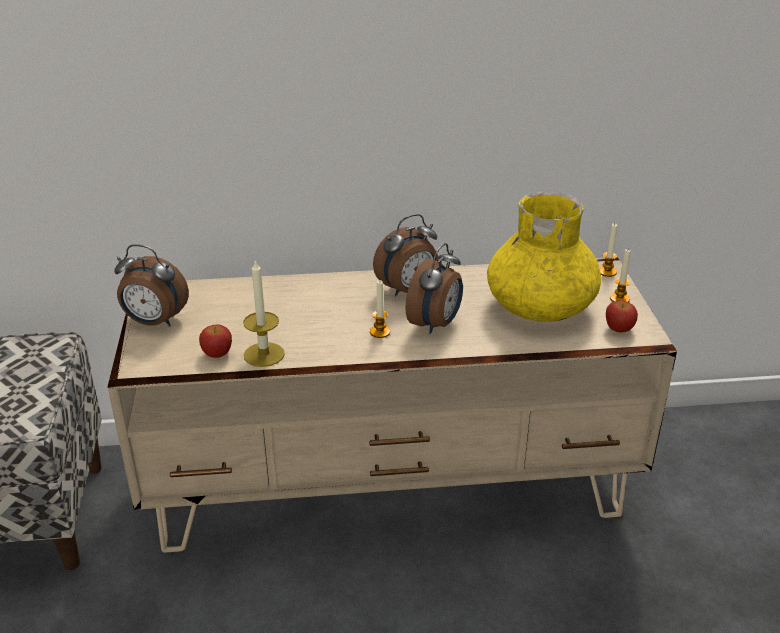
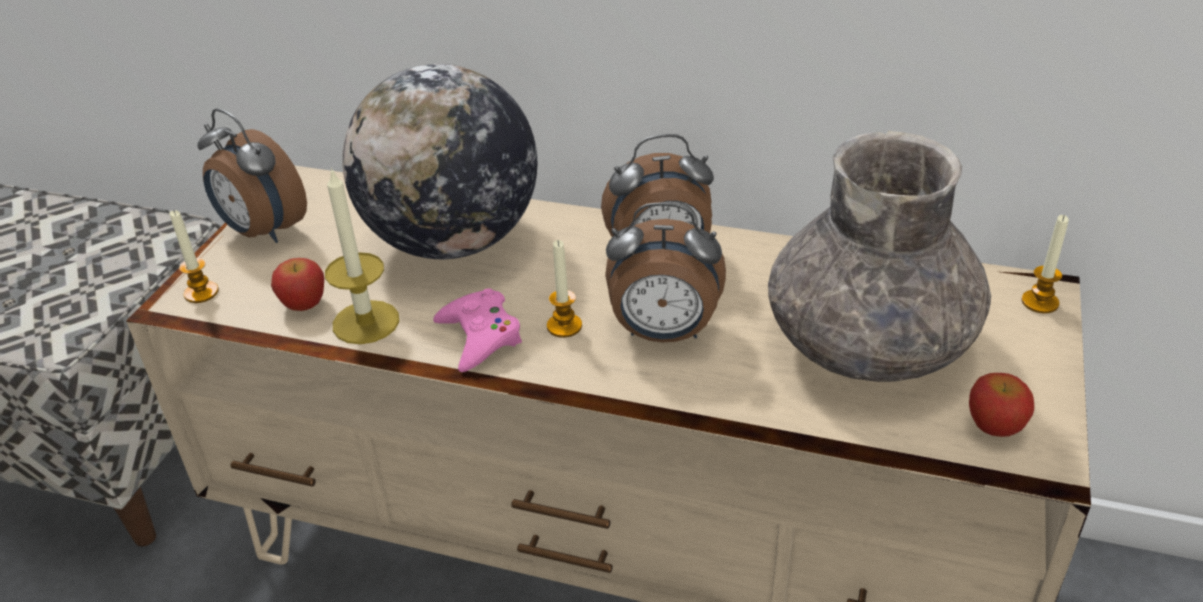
camera: 25 degrees right, 5 degrees up
(281, 304) = (453, 242): none -> globe
(337, 347) = (480, 337): none -> pink game controller
(435, 324) = (664, 334): alarm clock -> alarm clock turned 45 degrees clockwise
(541, 307) = (870, 344): yellow vase -> grey vase
(619, 299) = (1032, 363): candle -> candle (201, 293)

